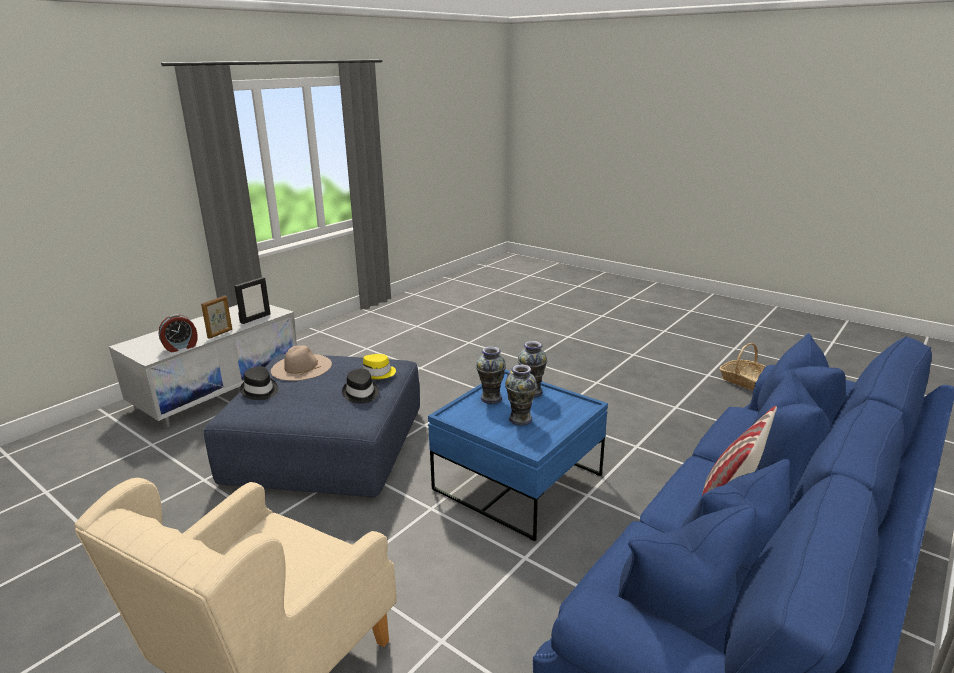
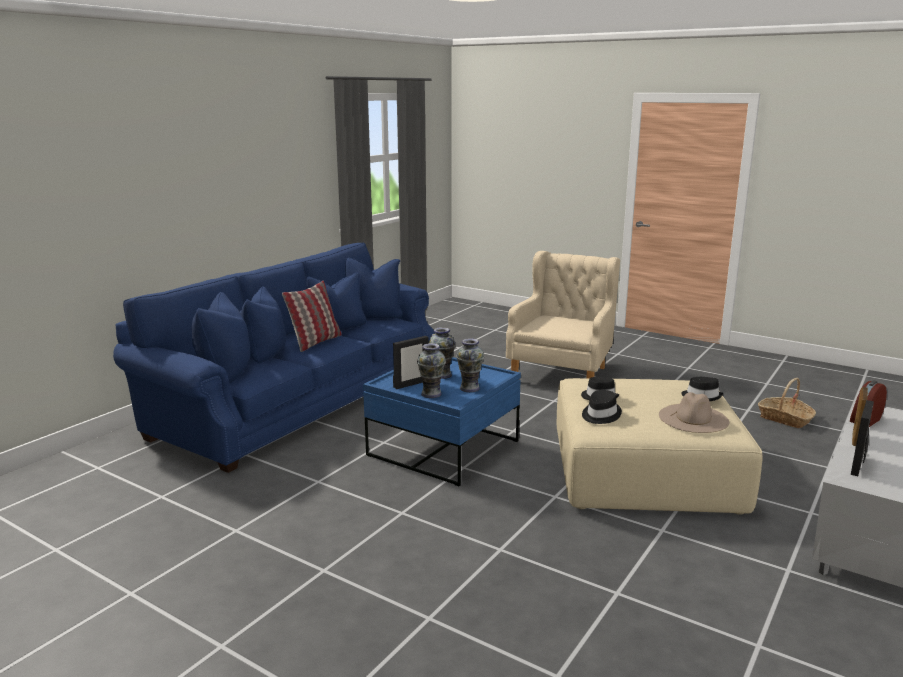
camera: 175 degrees right, 5 degrees down
(325, 446) = (646, 471): blue ottoman -> beige ottoman
(378, 373) = (600, 415): yellow hat -> black hat
(554, 406) = (411, 384): none -> picture frame
(744, 381) = (86, 581): basket -> basket (785, 419)

